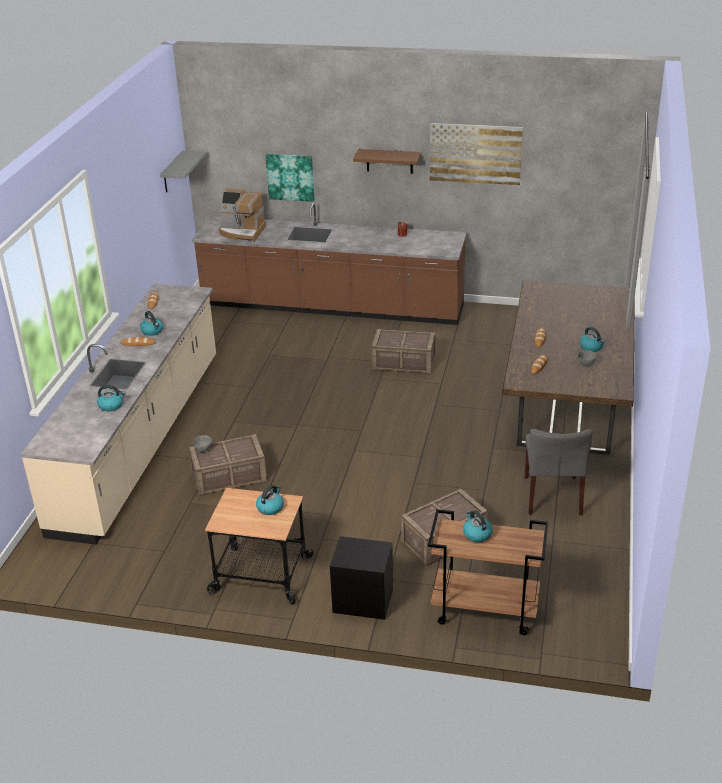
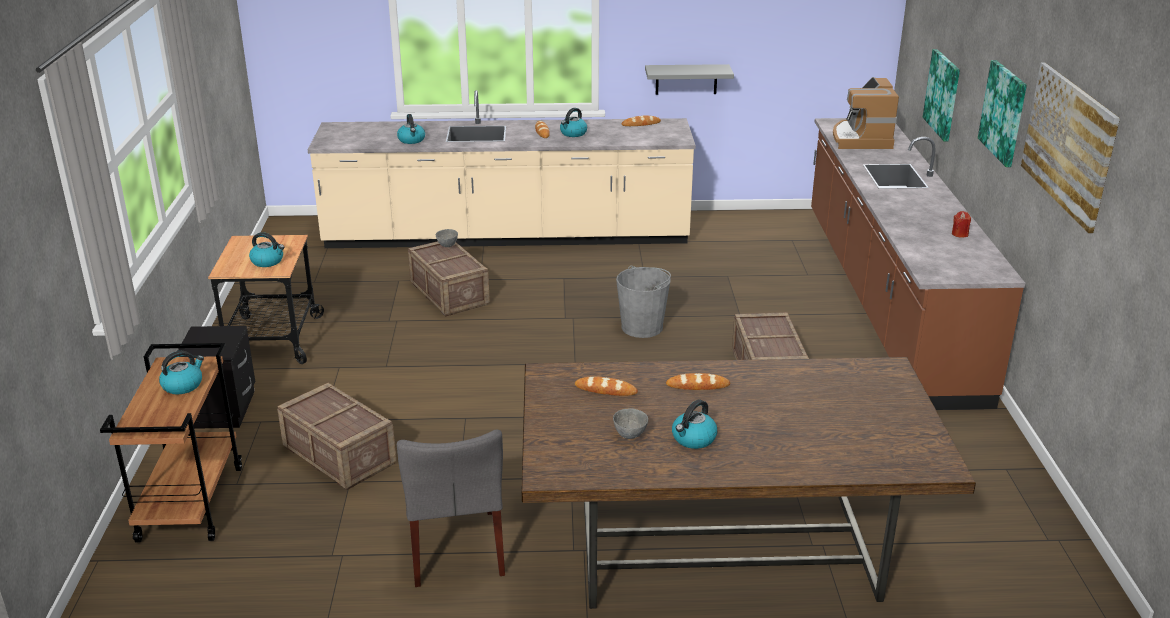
camera: 75 degrees right, 5 degrees down
(172, 172) = (843, 28): grey shelf -> grey shelf (686, 79)
(325, 398) = (642, 327): none -> grey bucket
(389, 161) = (1004, 112): brown shelf -> picture
(553, 495) = (456, 548): grey chair -> grey chair turned 90 degrees counterclockwise

